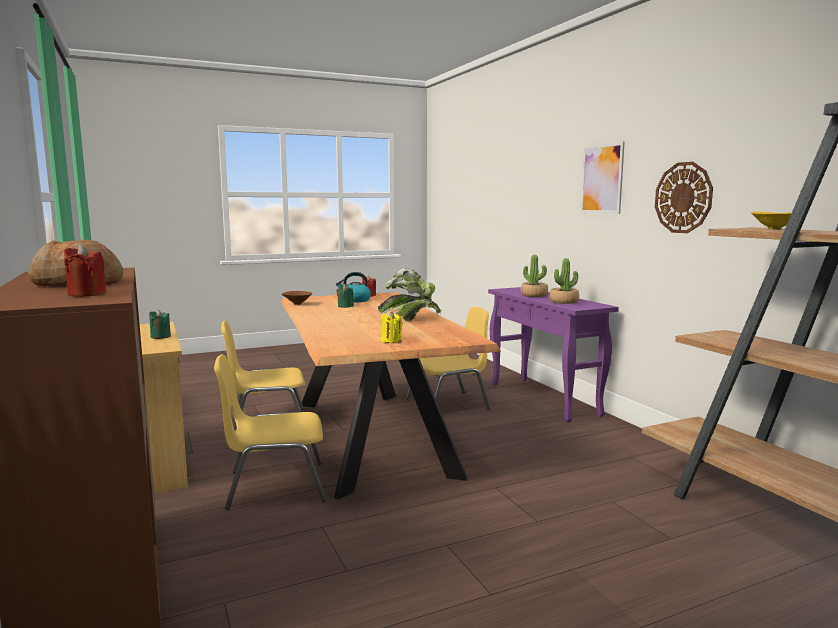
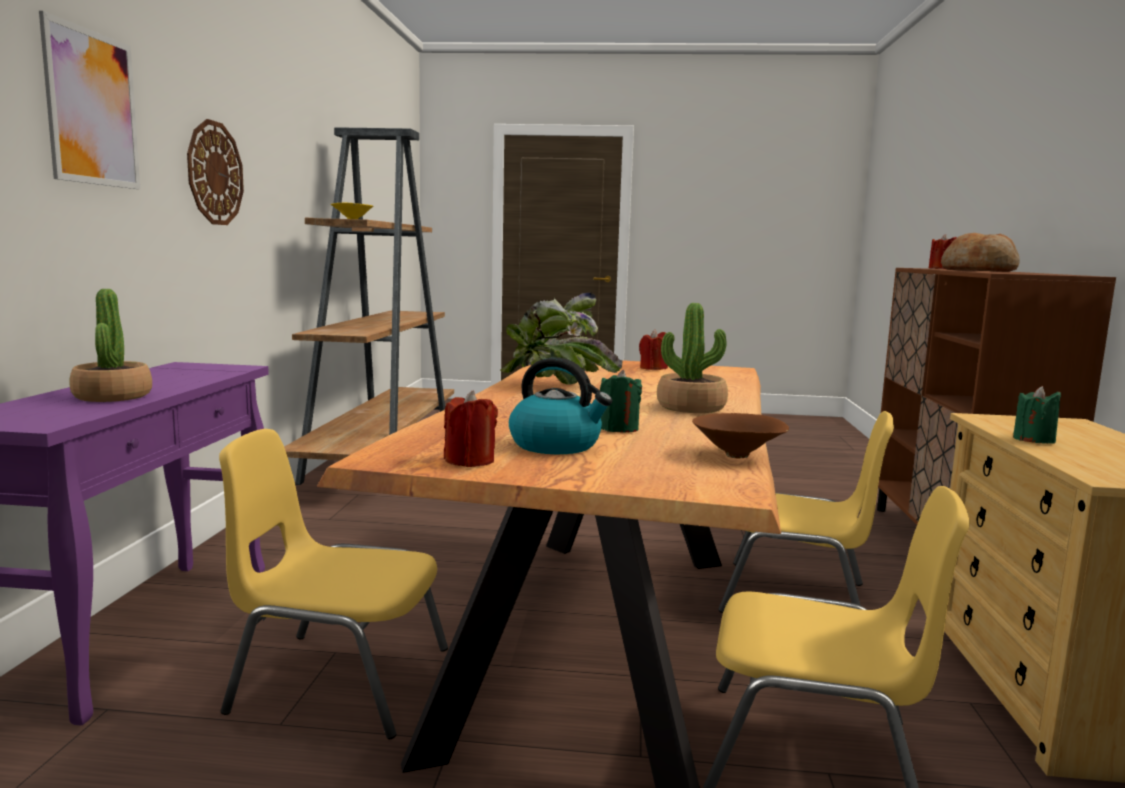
camera: 150 degrees left, 0 degrees up
(391, 341) = (653, 368): yellow candle -> red candle
(563, 302) = (177, 377): potted plant -> potted plant (691, 407)

